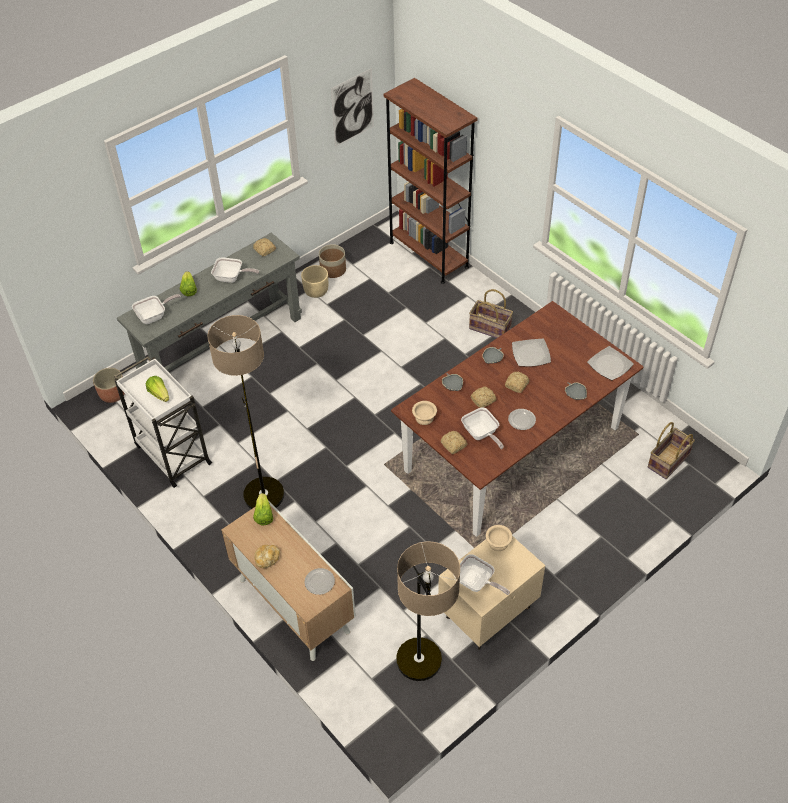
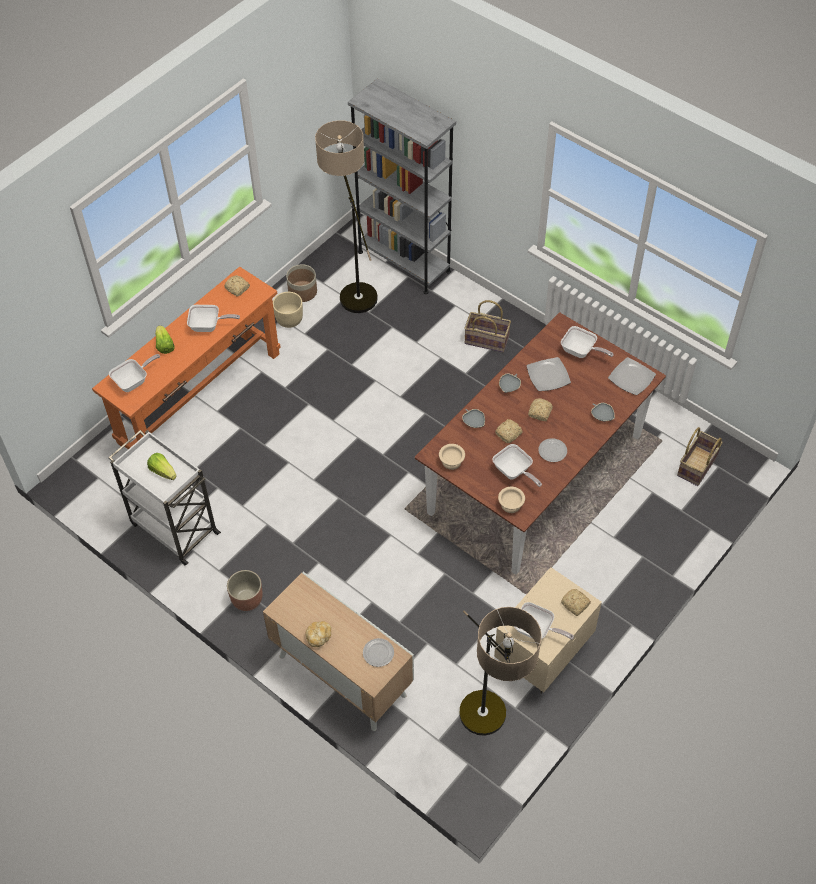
camera: 10 degrees left, 5 degrees up
(112, 395) = (91, 469): planter -> planter (247, 599)
(222, 347) = (200, 397): grey console table -> orange console table
(262, 482) = (278, 546): floor lamp -> floor lamp (353, 288)
(263, 515) = (304, 590): lettuce -> none
(352, 108) = (311, 117): picture -> none
(428, 254) = (404, 261): brown bookcase -> grey bookcase
(453, 445) = (488, 488): bread -> bread (575, 605)
(499, 543) = (551, 584): beige bowl -> beige bowl (511, 504)
(566, 337) = (581, 352): none -> frying pan

